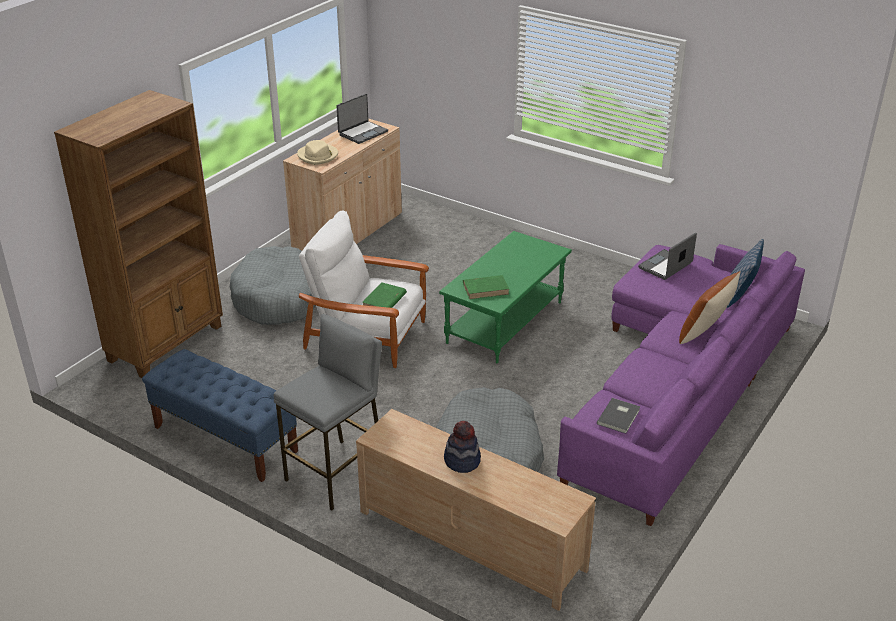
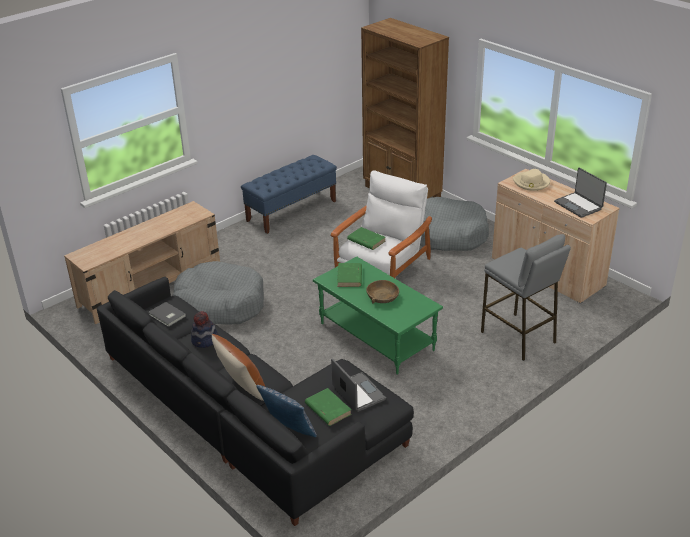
camera: 105 degrees right, 0 degrees up
(337, 474) = (237, 245): grey stool -> grey stool (518, 337)
(462, 460) = (150, 231): hat -> hat (205, 340)
(514, 264) = (382, 297): none -> brown bowl
(679, 383) = (248, 417): purple sofa -> black sofa
(698, 278) = (327, 409): none -> green book

